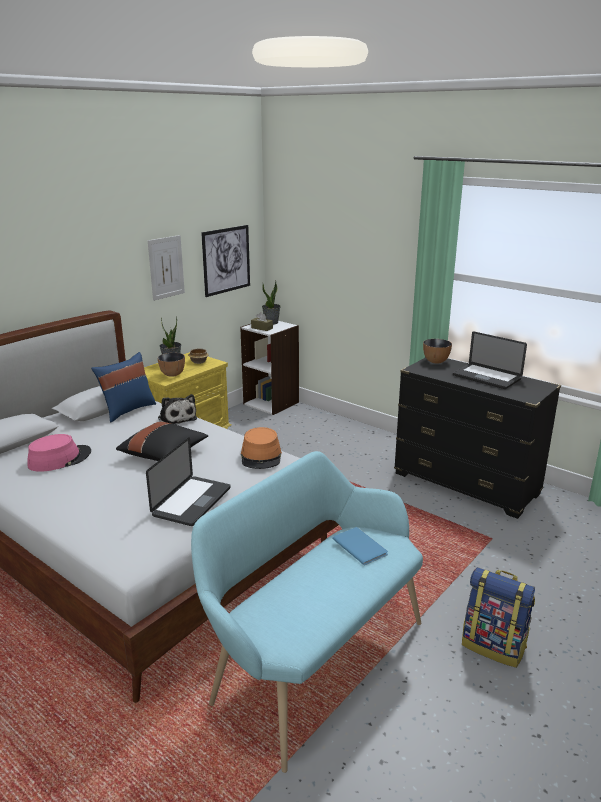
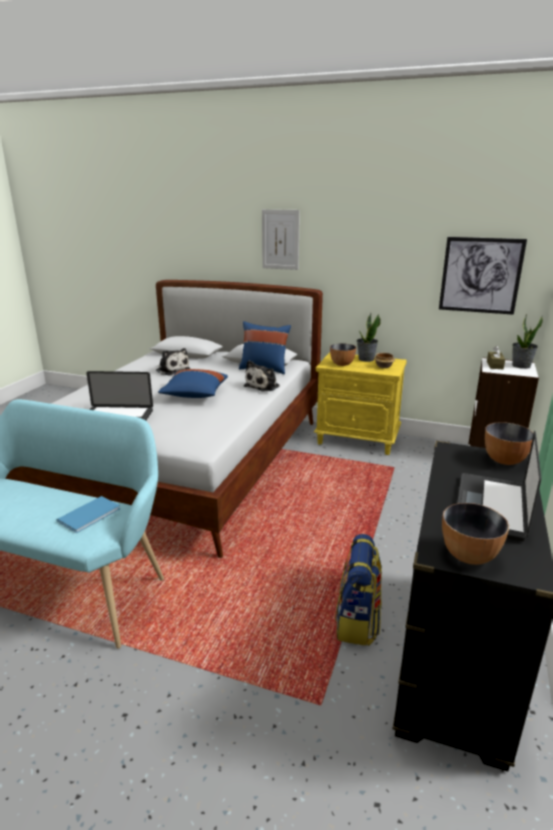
camera: 70 degrees right, 0 degrees up
(60, 459) = (172, 370): pink hat -> plush toy
(164, 454) = (194, 395): black pillow -> blue pillow
(166, 267) = (392, 265): picture -> picture (280, 239)
(261, 456) = (210, 428): orange hat -> none
(494, 646) = (86, 725): backpack -> backpack (357, 622)
(530, 392) = (468, 555): none -> bowl

